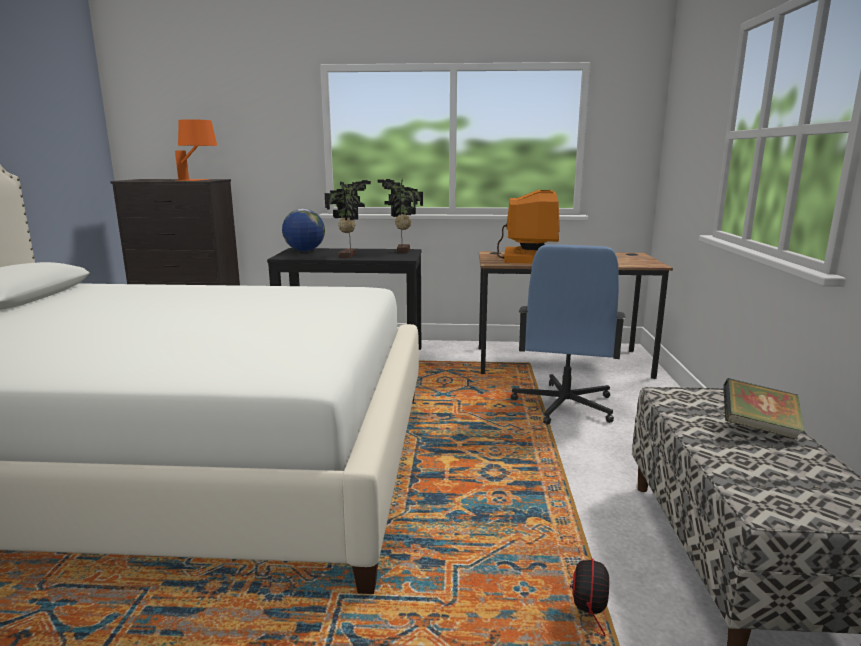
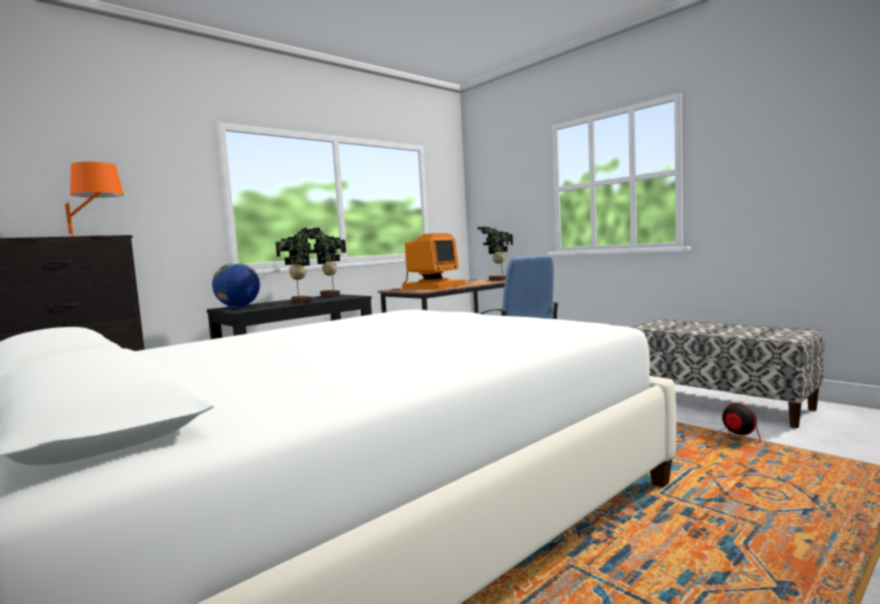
camera: 45 degrees left, 10 degrees down
(531, 258) = (433, 287): monitor -> monitor turned 75 degrees clockwise
(641, 262) = (497, 280): none -> potted plant
(758, 428) = (705, 326): book -> none

